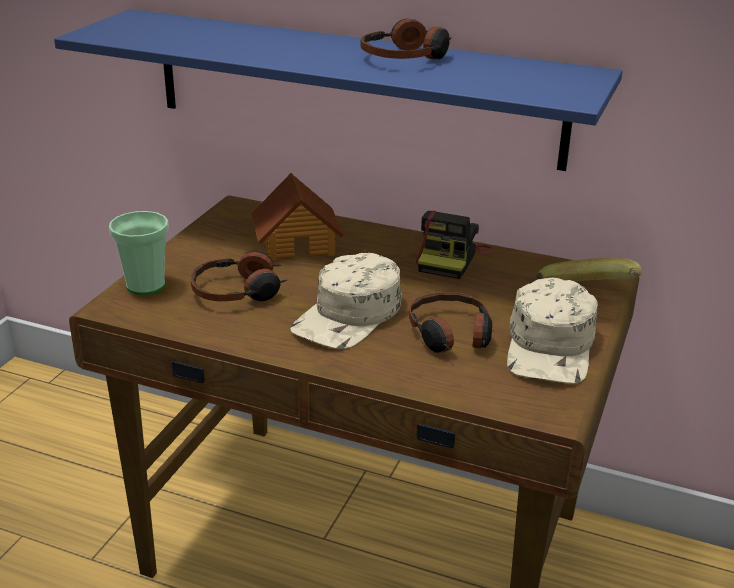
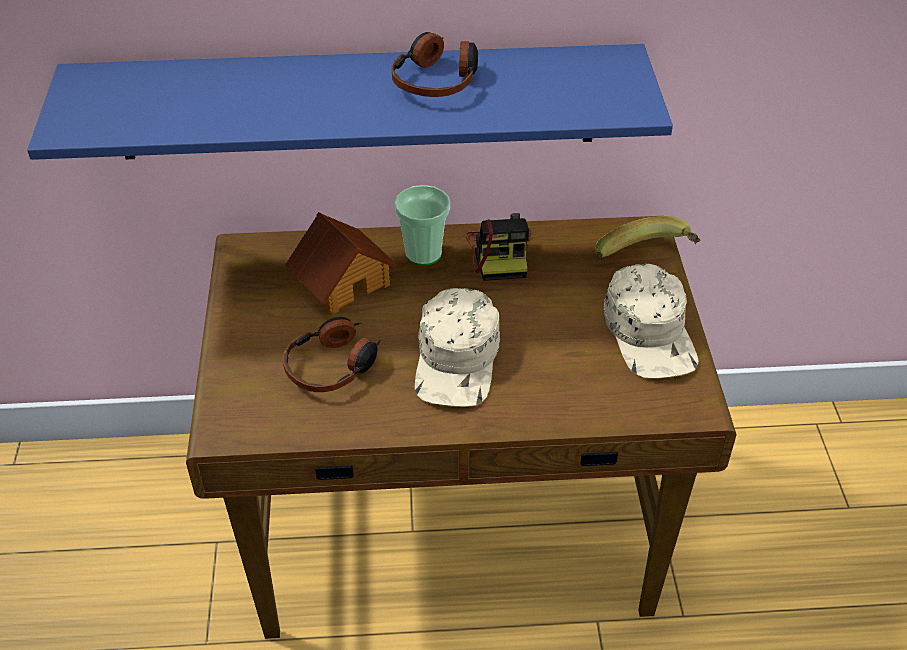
camera: 25 degrees left, 15 degrees up
(145, 285) = (234, 391): cup -> cup (423, 253)
(451, 334) = (561, 349): headphones -> none

